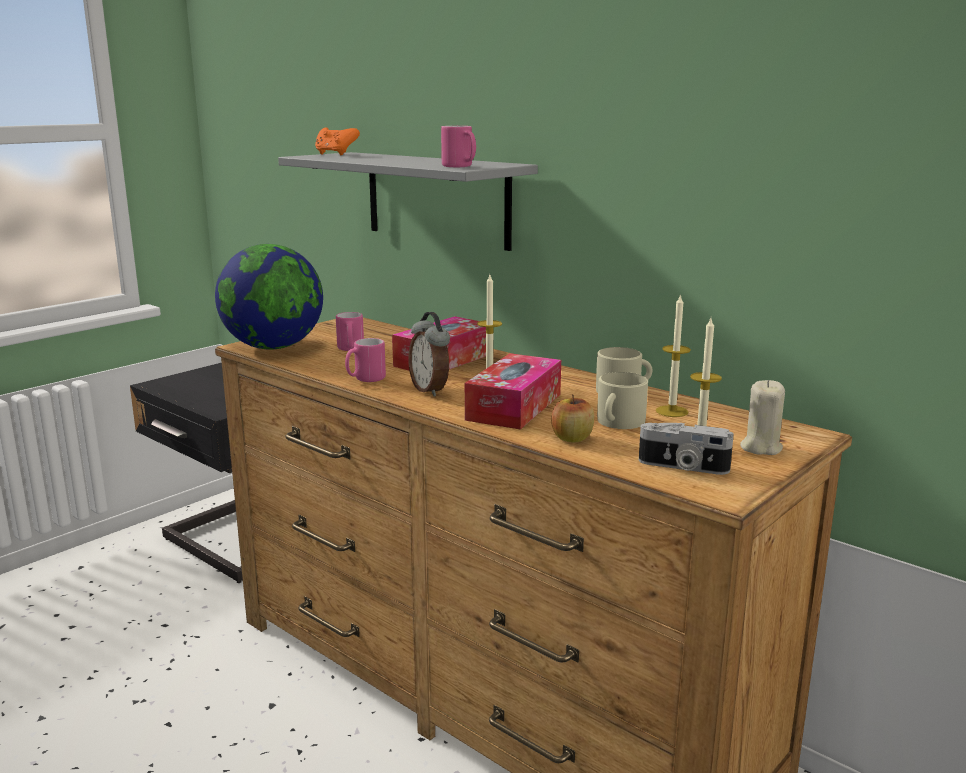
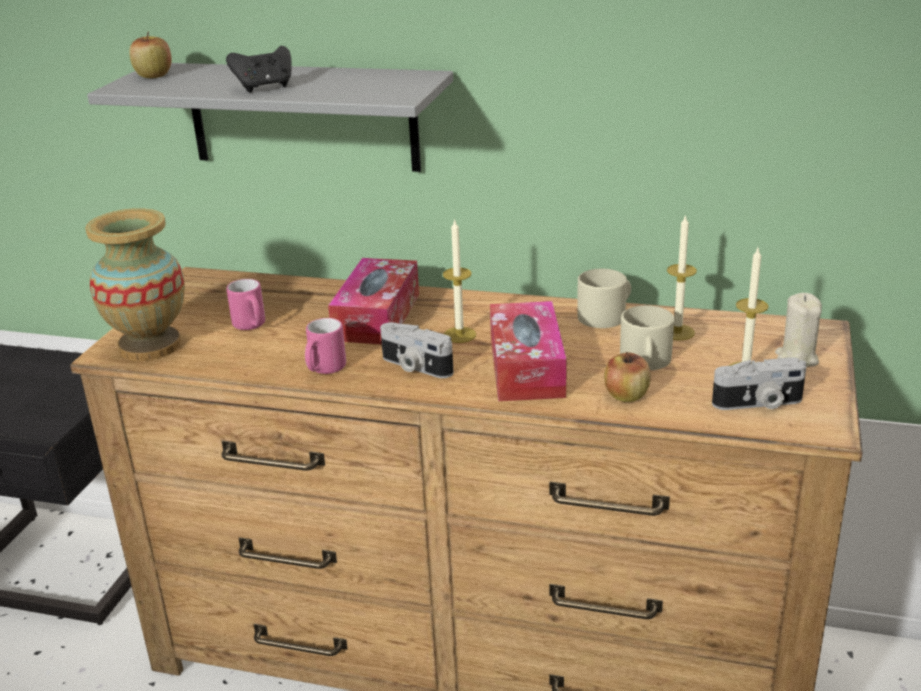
camera: 25 degrees left, 10 degrees up
(273, 347) = (150, 346): globe -> vase
(335, 154) = (154, 75): orange game controller -> apple
(388, 161) = (265, 87): none -> black game controller
(430, 390) = (414, 367): alarm clock -> camera
(460, 167) = (387, 94): pink mug -> none

